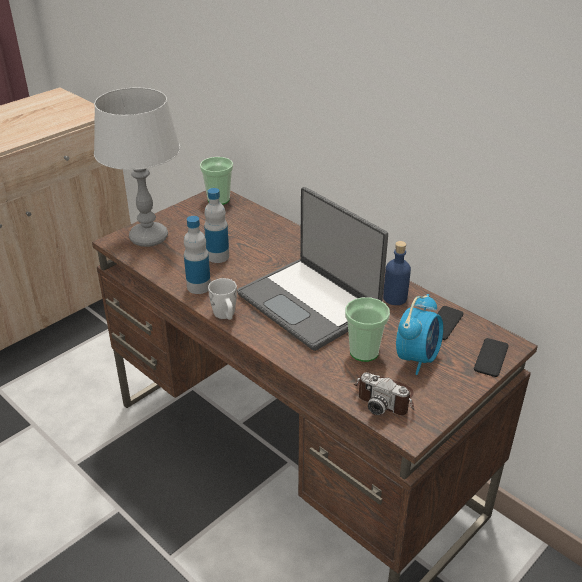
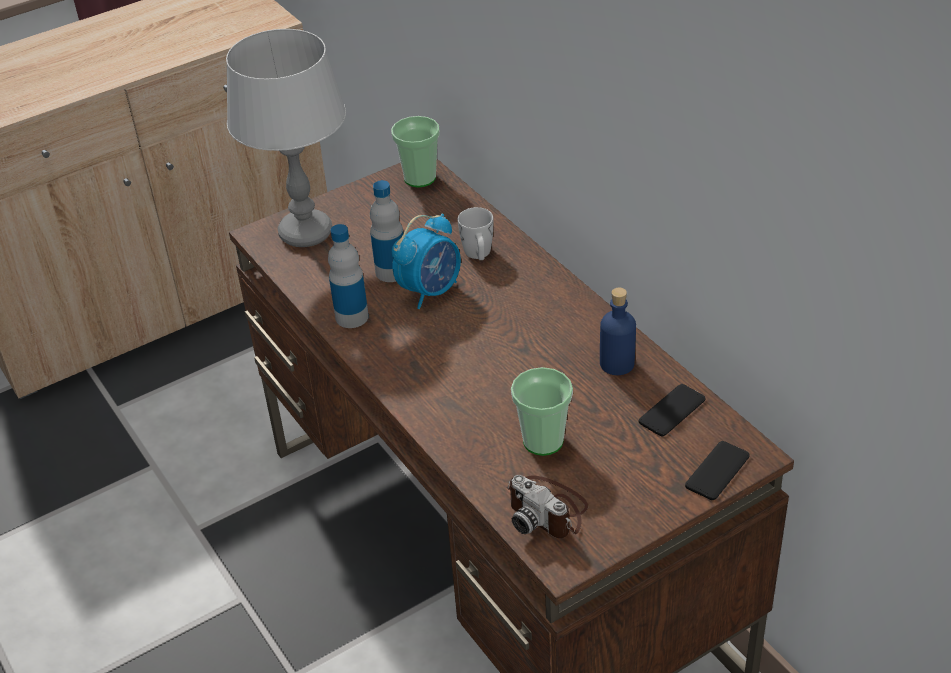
camera: 15 degrees right, 5 degrees up
(225, 315) = (374, 365): white mug -> white mug (478, 255)
(310, 303) = (495, 359): laptop -> none
(417, 358) = (613, 459): alarm clock -> alarm clock (430, 290)

